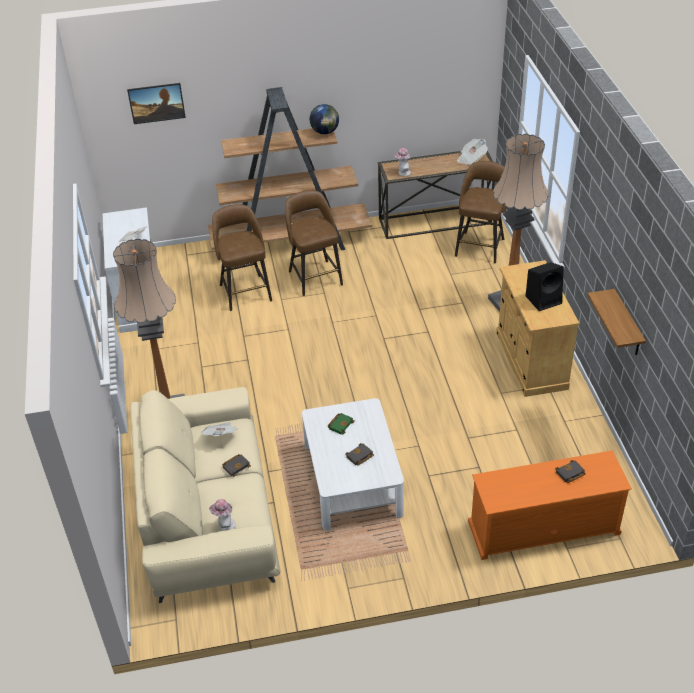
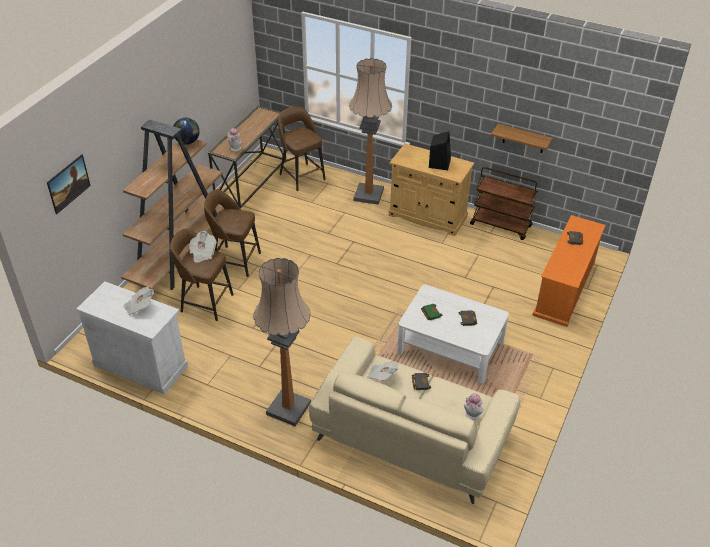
camera: 55 degrees left, 0 degrees up
(471, 159) = (261, 116): newspaper -> newspaper (202, 253)
(587, 423) = (501, 225): none -> brown cart

